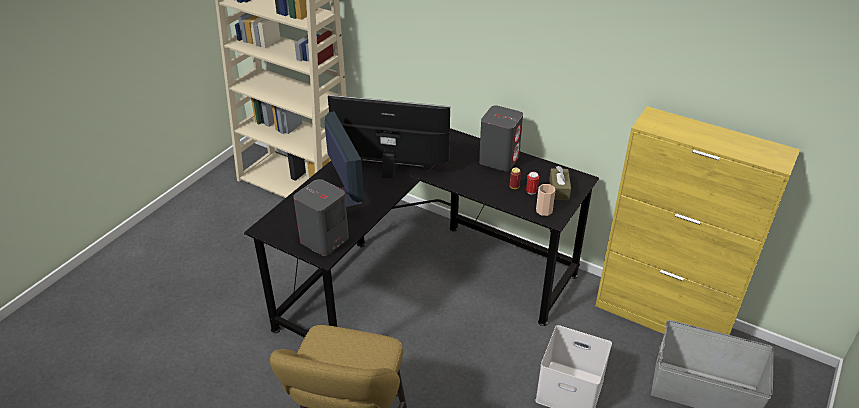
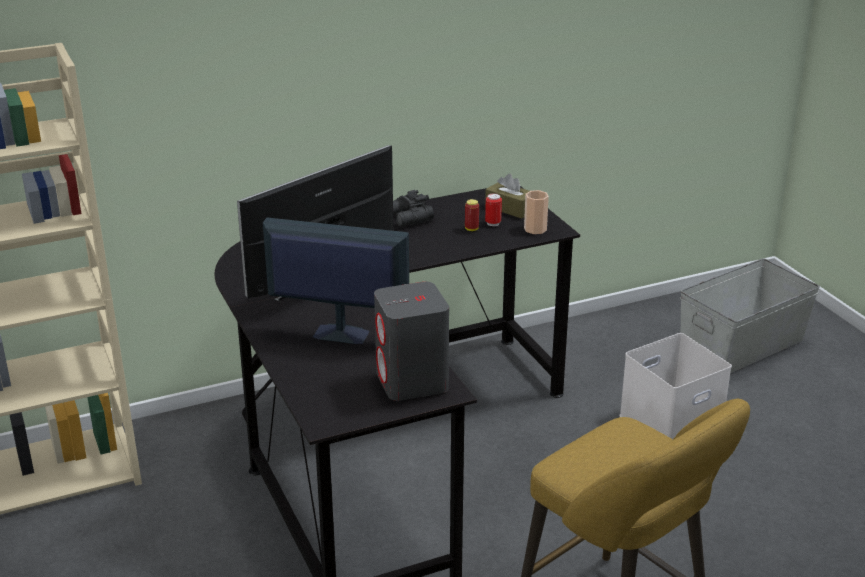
camera: 55 degrees left, 10 degrees down
(499, 159) = (408, 218): grey speaker -> black binoculars
(663, 318) = (627, 321): yellow cabinet -> none

